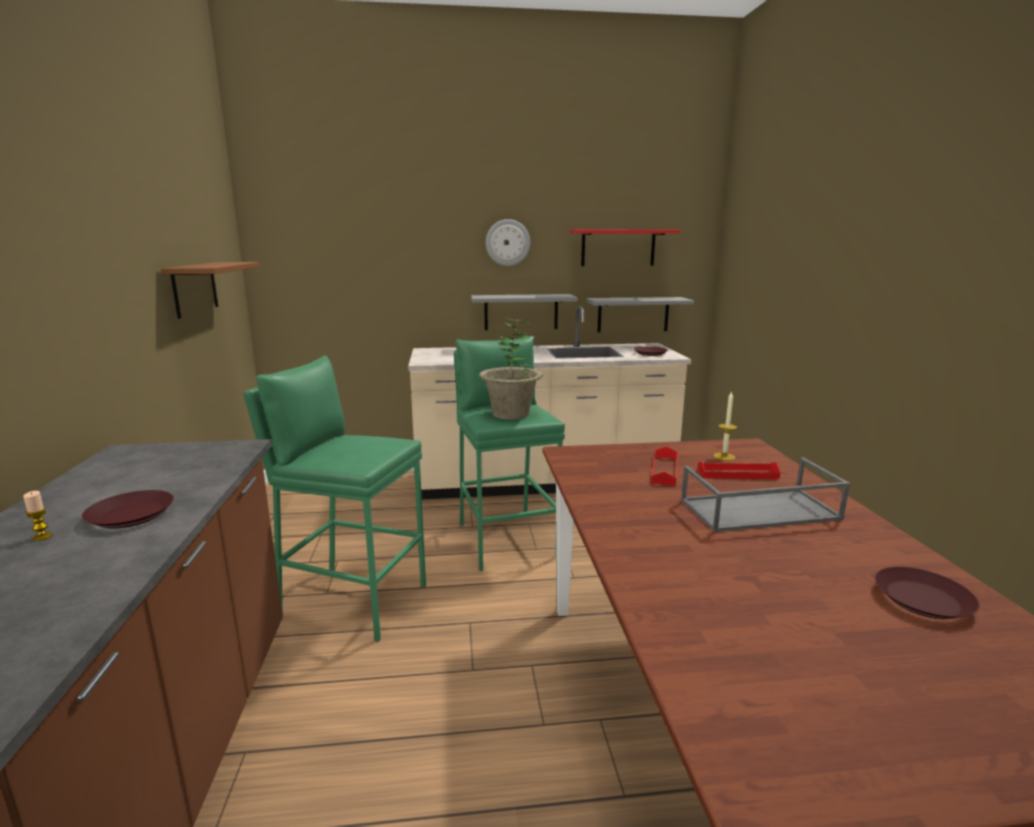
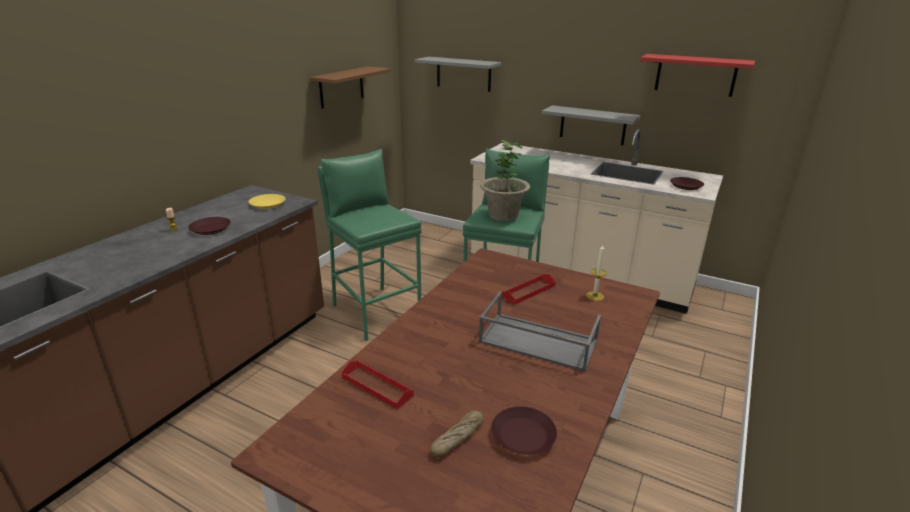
camera: 35 degrees right, 10 degrees up
(190, 460) = (267, 204): none -> yellow plate
(507, 242) = (588, 62): wall clock -> none
(633, 314) = (701, 143): grey shelf -> grey shelf (463, 74)
(737, 474) = (577, 312): red tray -> red tray (377, 386)
(887, 635) = (458, 438): none -> bread

